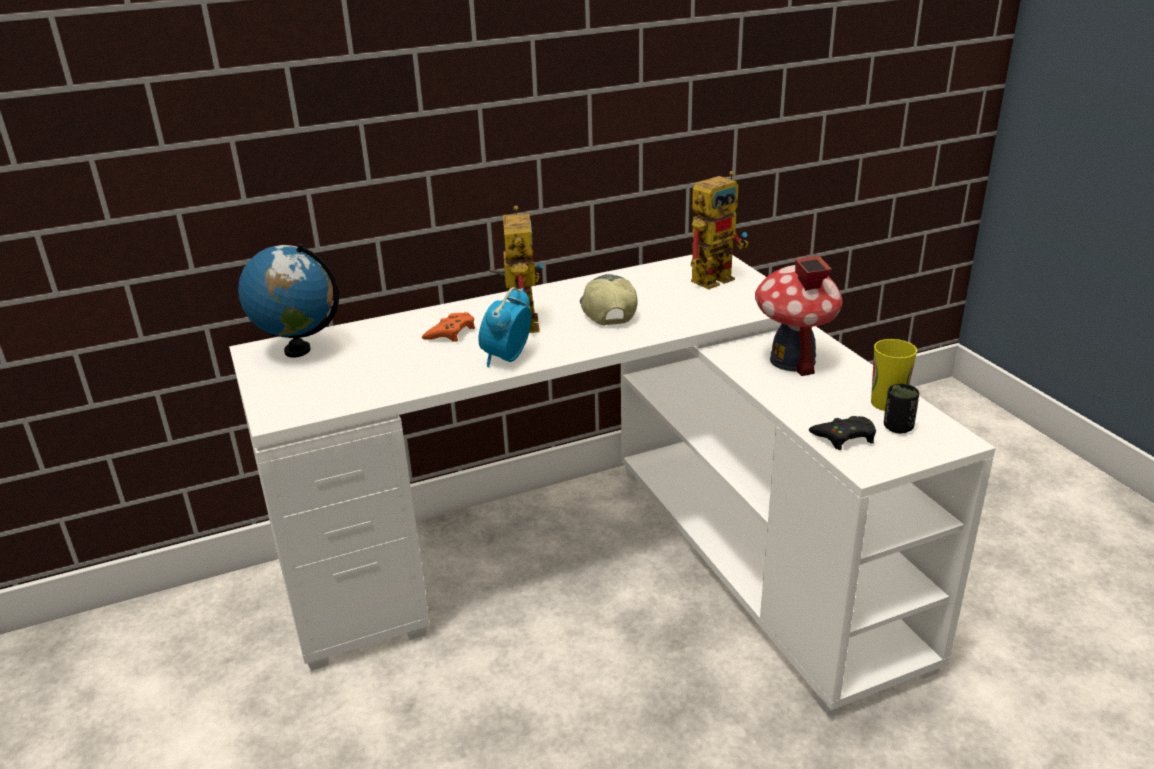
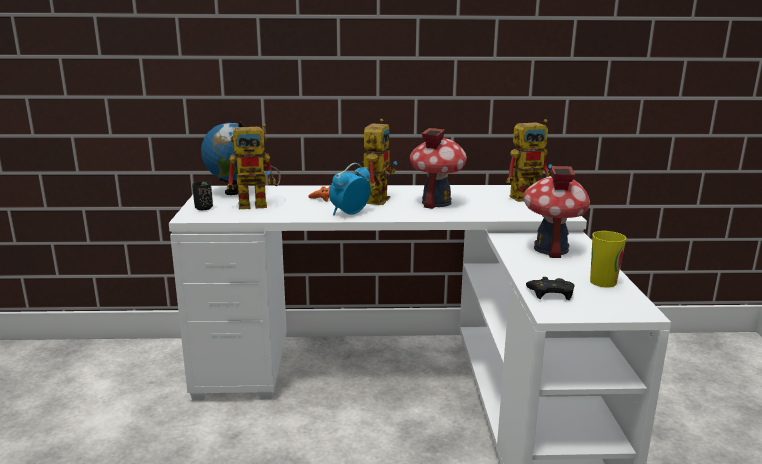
camera: 20 degrees right, 10 degrees down
(360, 367) = (259, 204): none -> toy robot
(606, 312) = (436, 202): cap -> toy house
(898, 427) = (598, 296): black cup -> black cup (203, 208)

